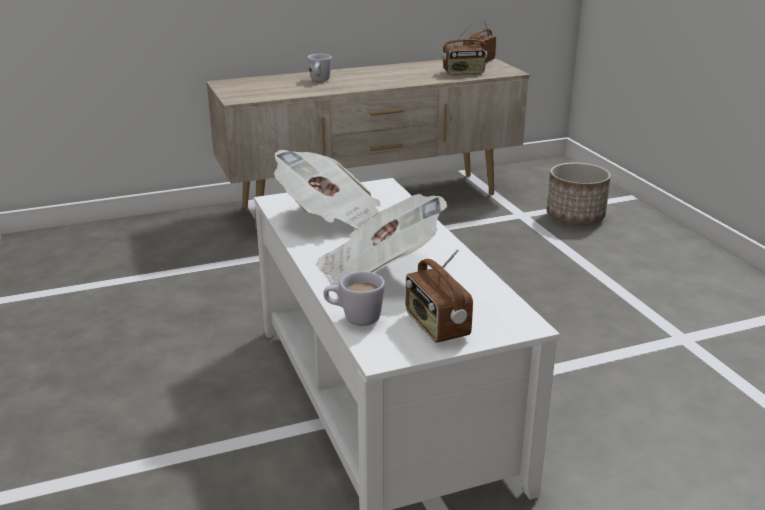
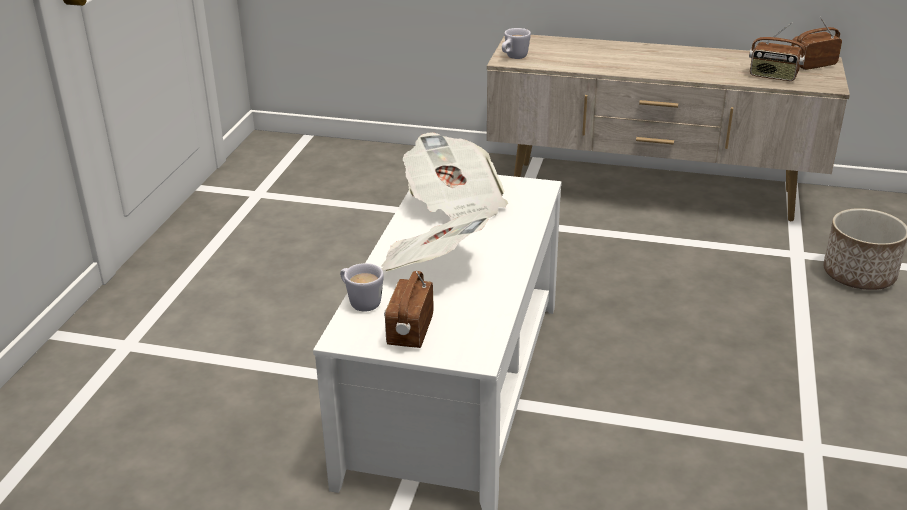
camera: 35 degrees right, 5 degrees up
(319, 81) = (608, 54): white mug -> white mug (513, 57)

